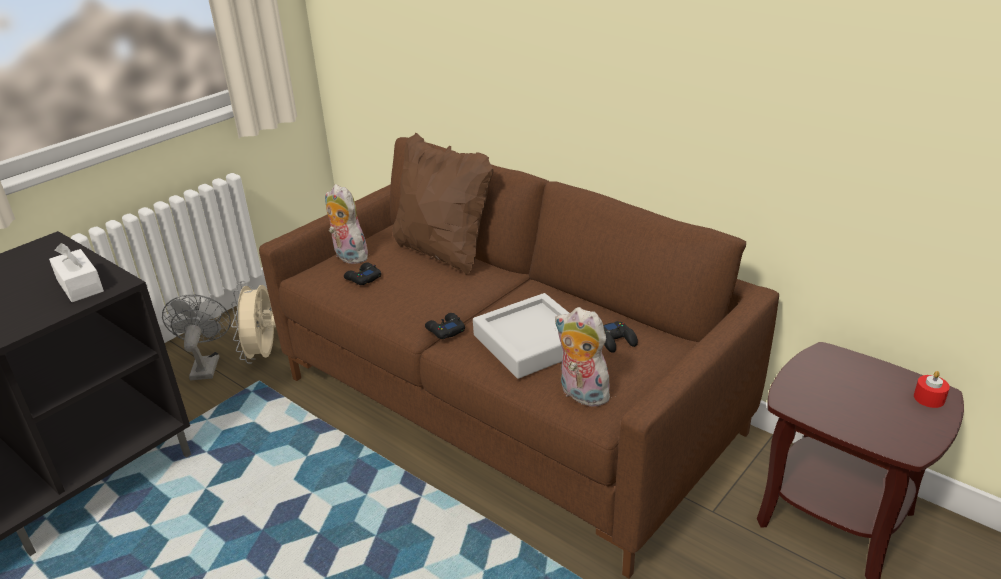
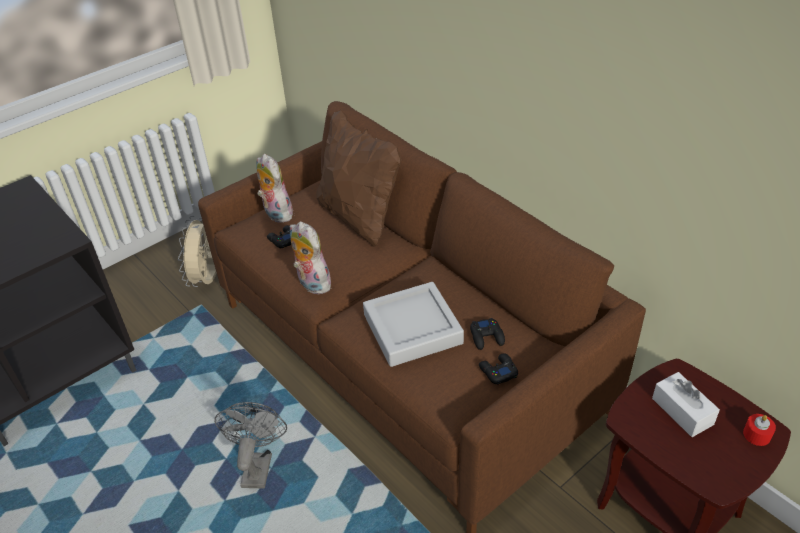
camera: 10 degrees right, 10 degrees up
(80, 285) = (39, 239): white tissue box -> white tissue box (682, 411)
(206, 365) = (160, 283): grey fan -> grey fan (257, 465)
(445, 330) = (341, 306): black game controller -> black game controller (498, 371)
(581, 394) = (441, 390): plush toy -> plush toy (311, 283)

